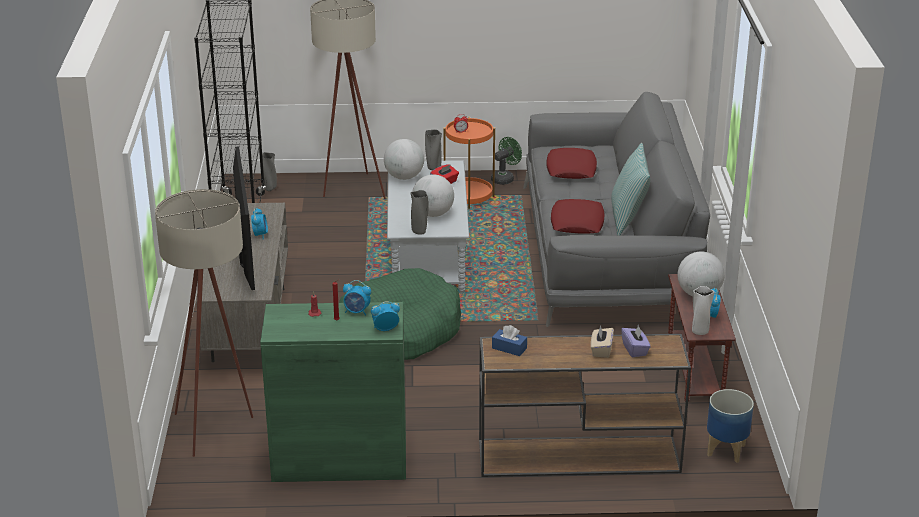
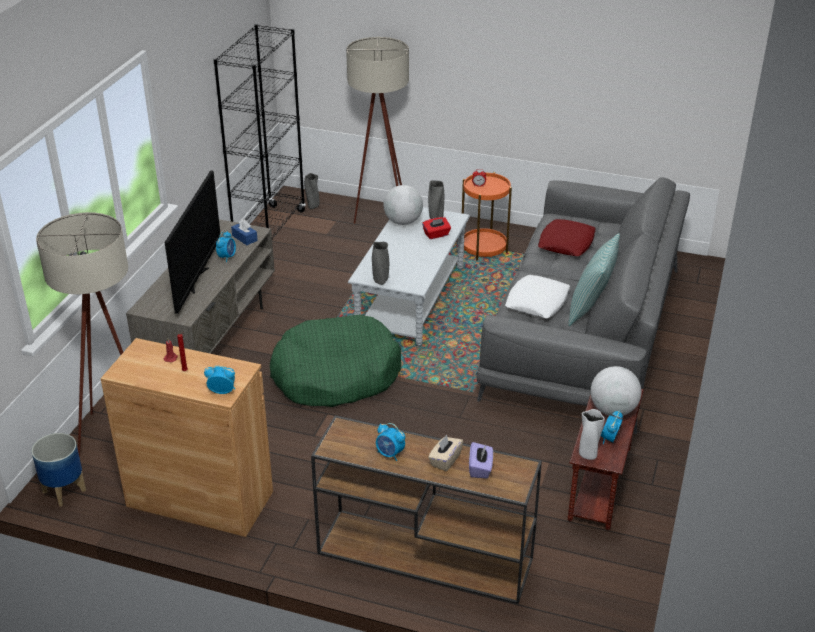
camera: 20 degrees right, 5 degrees up
(339, 460) = (200, 499): green cabinet -> brown cabinet
(357, 312) = (210, 366): alarm clock -> alarm clock (390, 454)
(433, 214) = (405, 265): globe -> none
(505, 178) = (529, 235): green fan -> none
(509, 348) = (354, 435): blue tissue box -> blue tissue box (244, 238)
(577, 222) = (537, 302): red pillow -> white pillow
(725, 450) = (579, 589): planter -> planter (64, 491)

